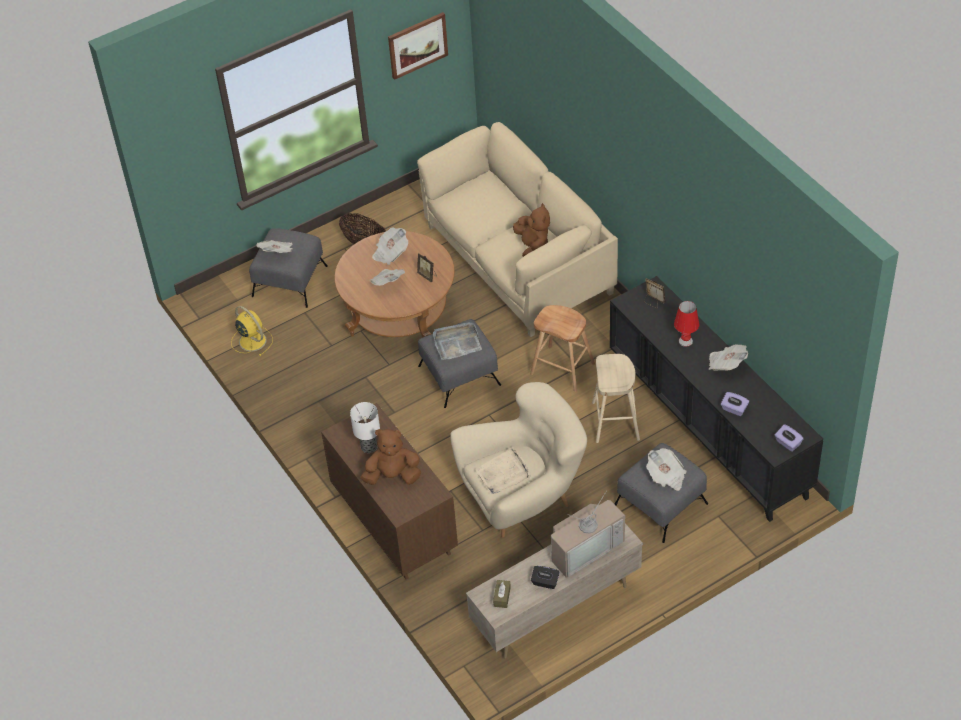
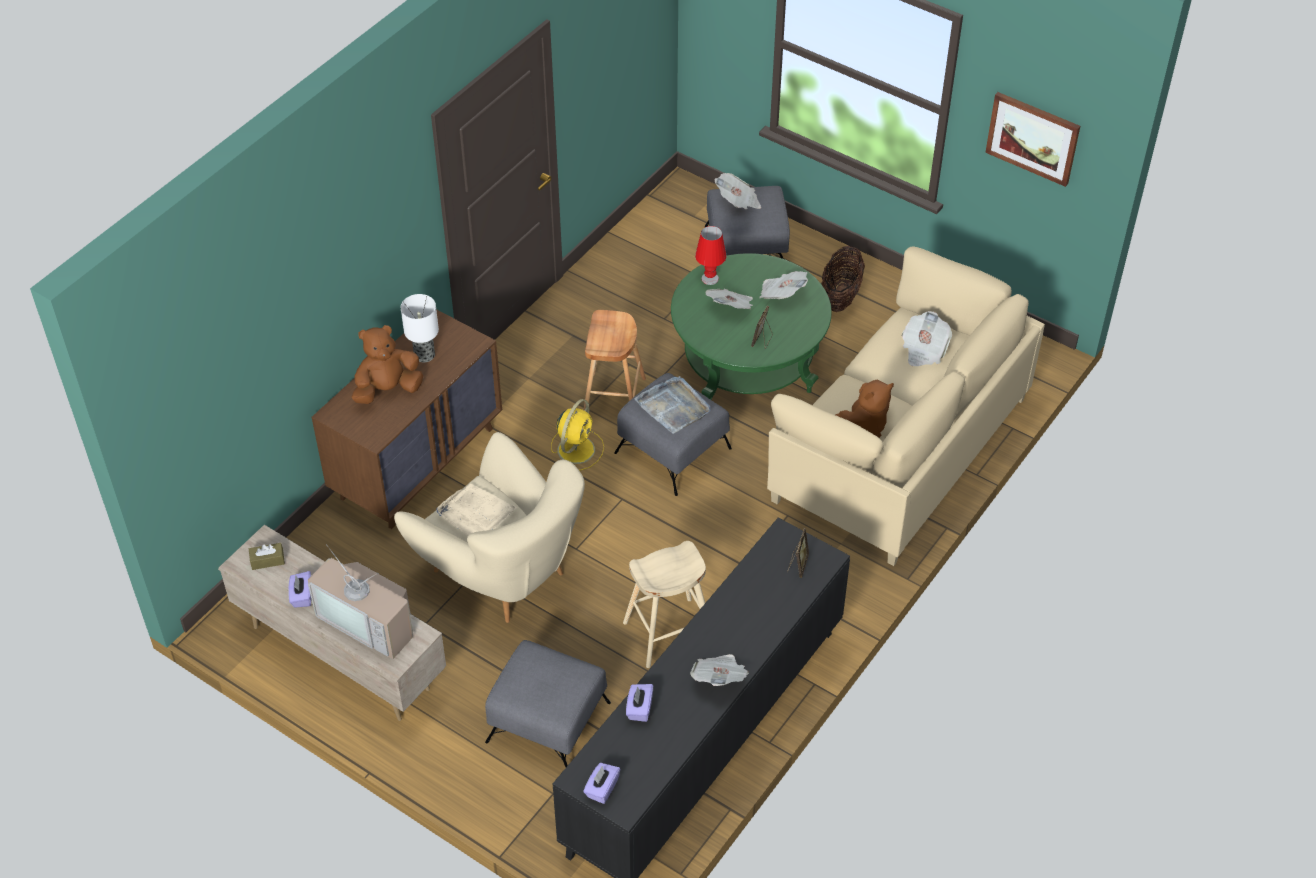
camera: 65 degrees right, 0 degrees up
(251, 340) = (638, 249): yellow fan -> yellow fan (577, 448)
(393, 476) = (387, 390): brown plush toy -> brown plush toy turned 90 degrees counterclockwise
(399, 312) = (748, 361): brown coffee table -> green coffee table
(545, 582) = (302, 596): black tissue box -> purple tissue box
(562, 369) = (732, 550): brown stool -> brown stool (614, 399)
(666, 476) = (540, 687): newspaper -> newspaper (923, 350)
(685, 341) = (742, 620): red table lamp -> red table lamp (710, 278)

